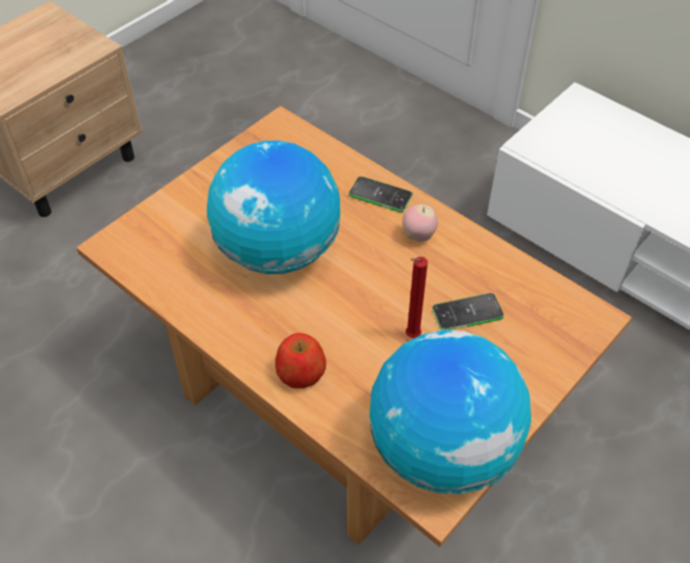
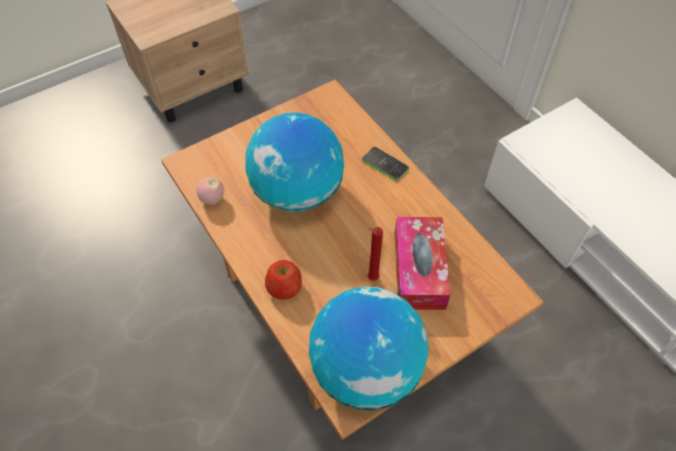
camera: 15 degrees right, 5 degrees up
(418, 236) = (403, 202): apple -> apple (212, 199)
(467, 313) = (419, 270): phone -> tissue box

